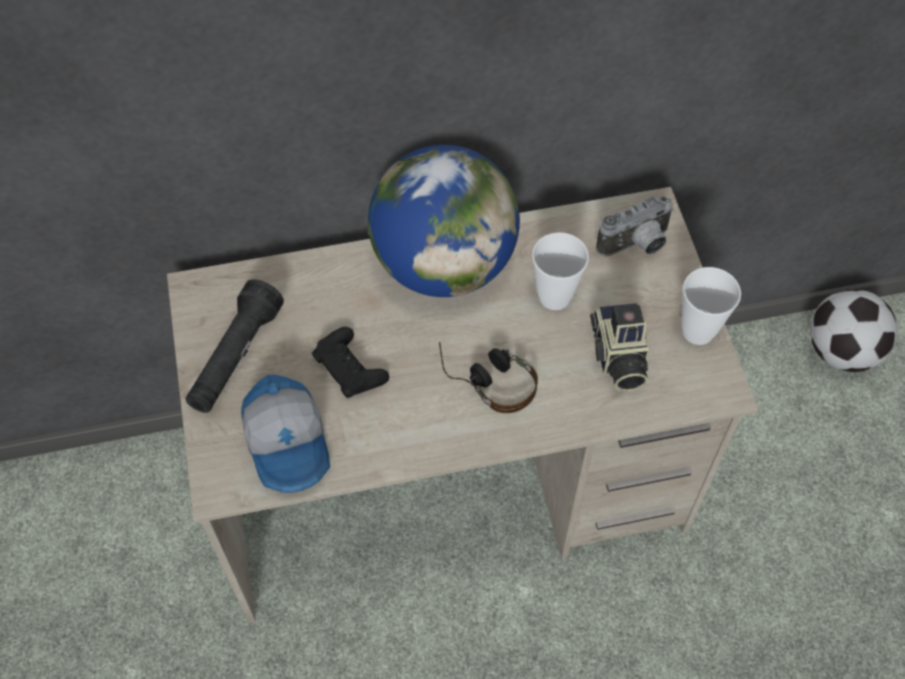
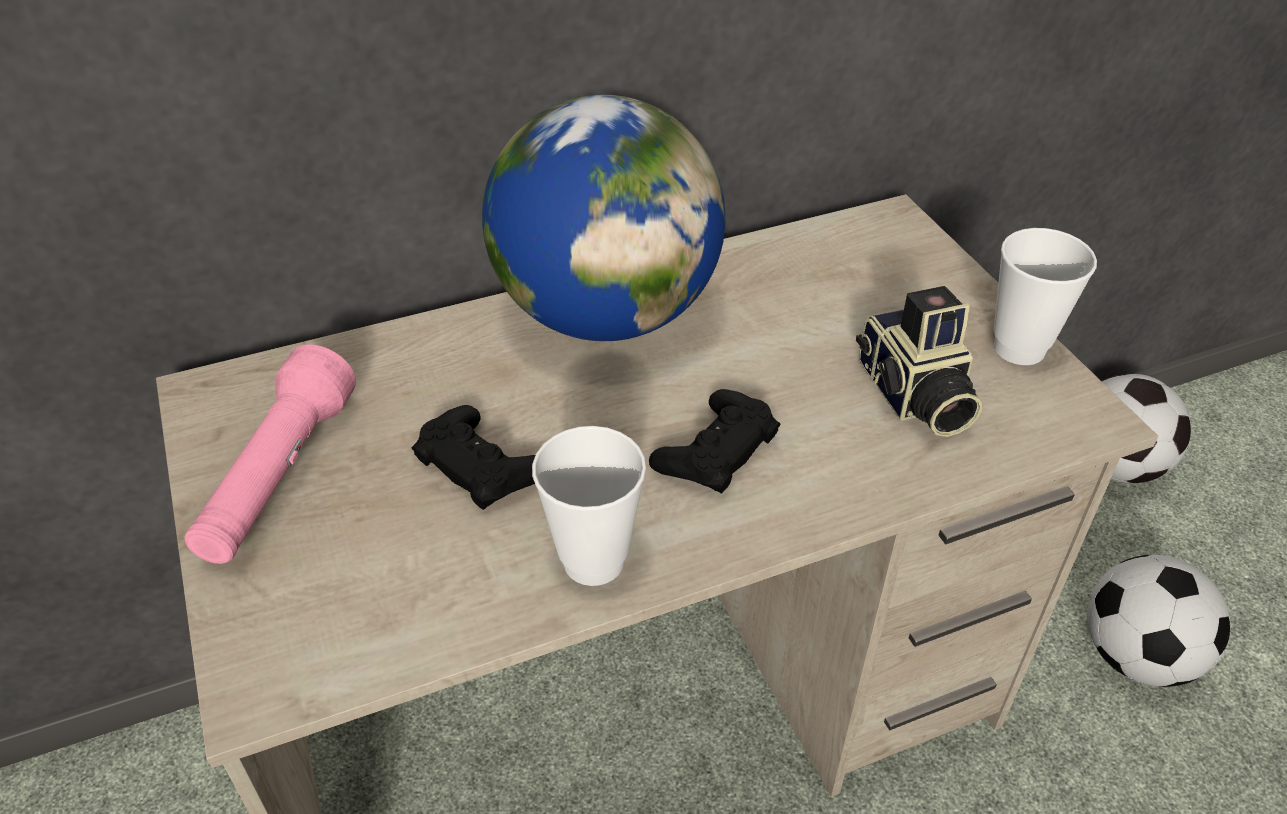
camera: 10 degrees left, 15 degrees down
(235, 358) = (278, 477): black flashlight -> pink flashlight
(289, 442) = (387, 594): cap -> none
(488, 378) = (716, 450): headphones -> black game controller
(554, 297) = (788, 333): cup -> cup (593, 561)
(637, 245) = (886, 260): camera -> none
(800, 499) = (1137, 655): none -> football

